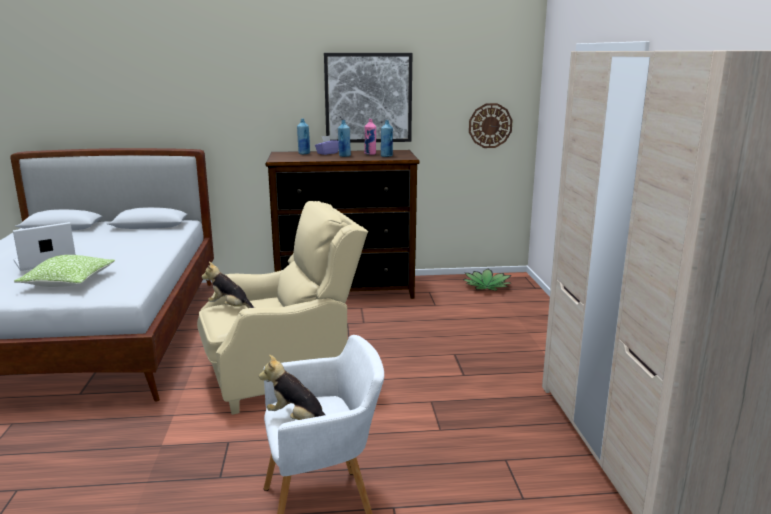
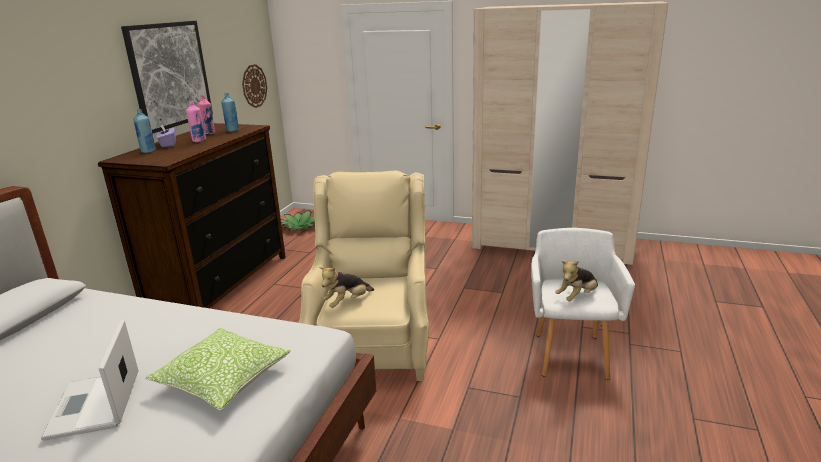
camera: 65 degrees left, 5 degrees up
(344, 156) = (199, 141): blue bottle -> pink bottle

